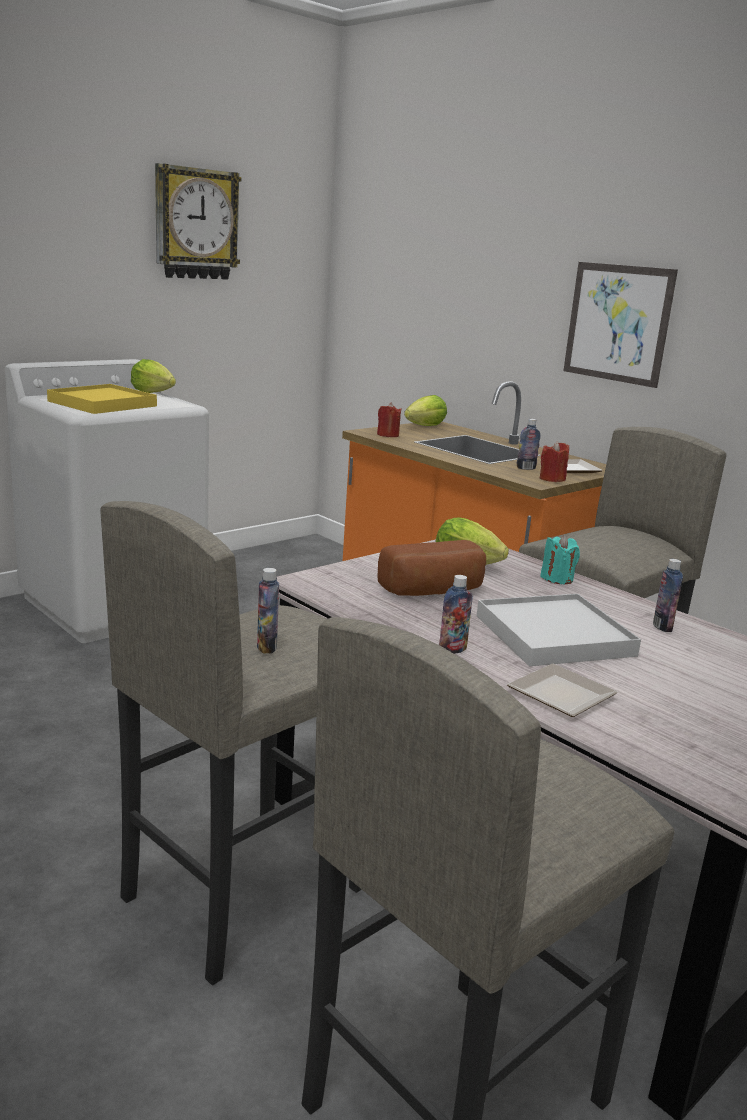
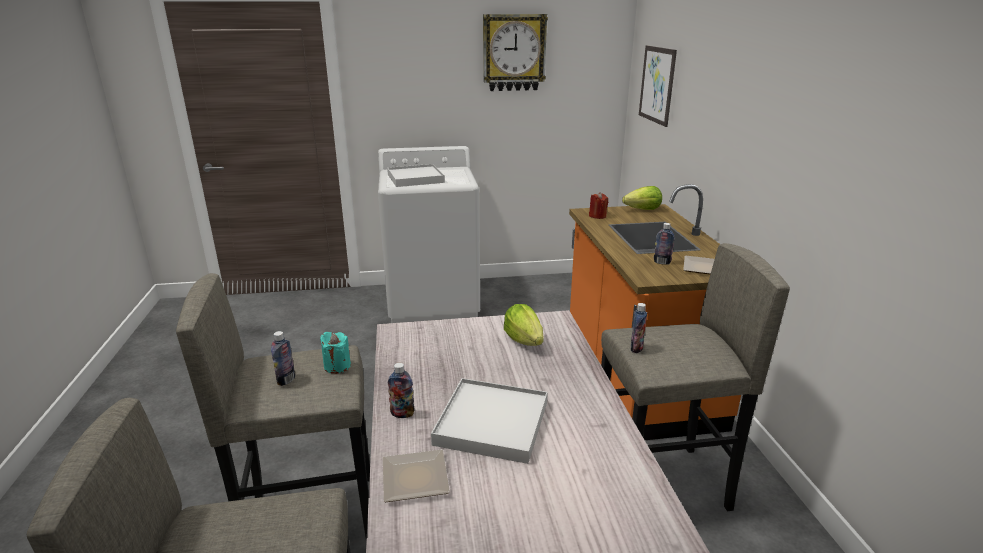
camera: 35 degrees right, 5 degrees up
(103, 404) = (415, 178): yellow tray -> white tray
(153, 393) = (462, 170): lettuce -> none
(434, 591) = (465, 359): bread -> none
(552, 479) = (667, 277): red candle -> none
(557, 578) = (576, 370): turquoise candle -> turquoise candle (337, 366)
(617, 323) = (775, 143): picture -> picture (657, 85)
(662, 627) = (595, 441): bottle -> bottle (636, 348)

